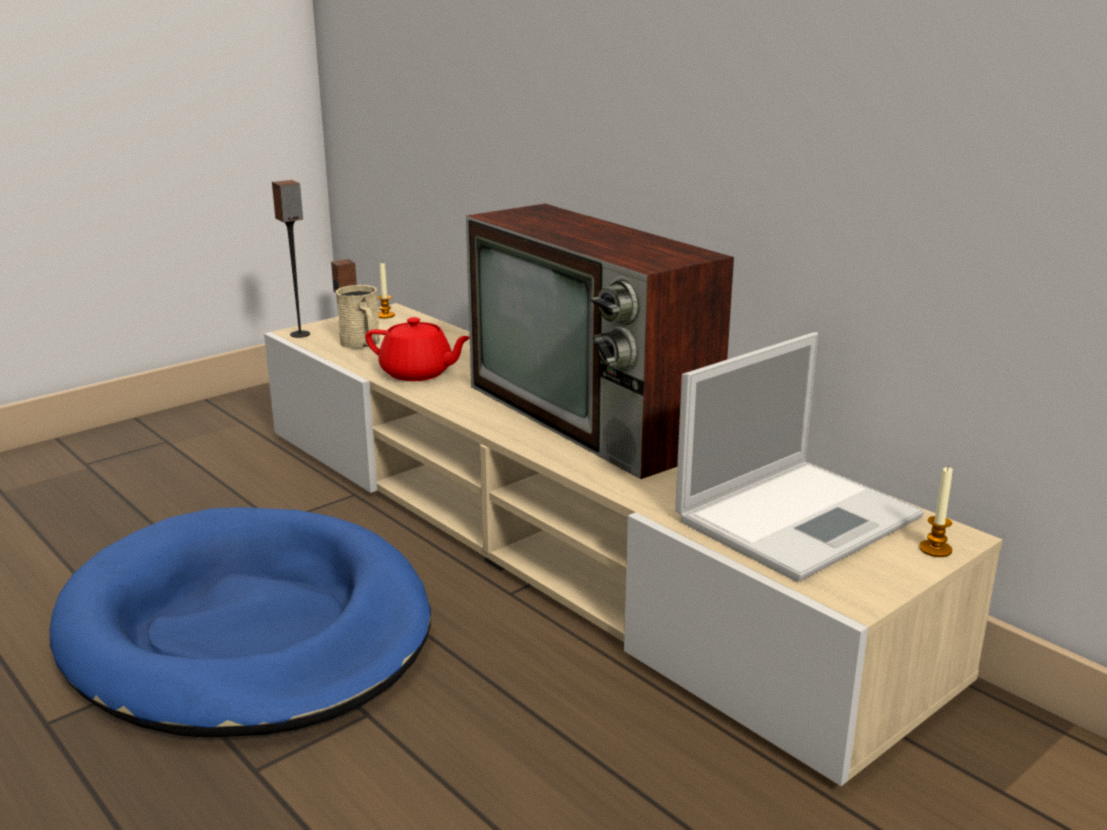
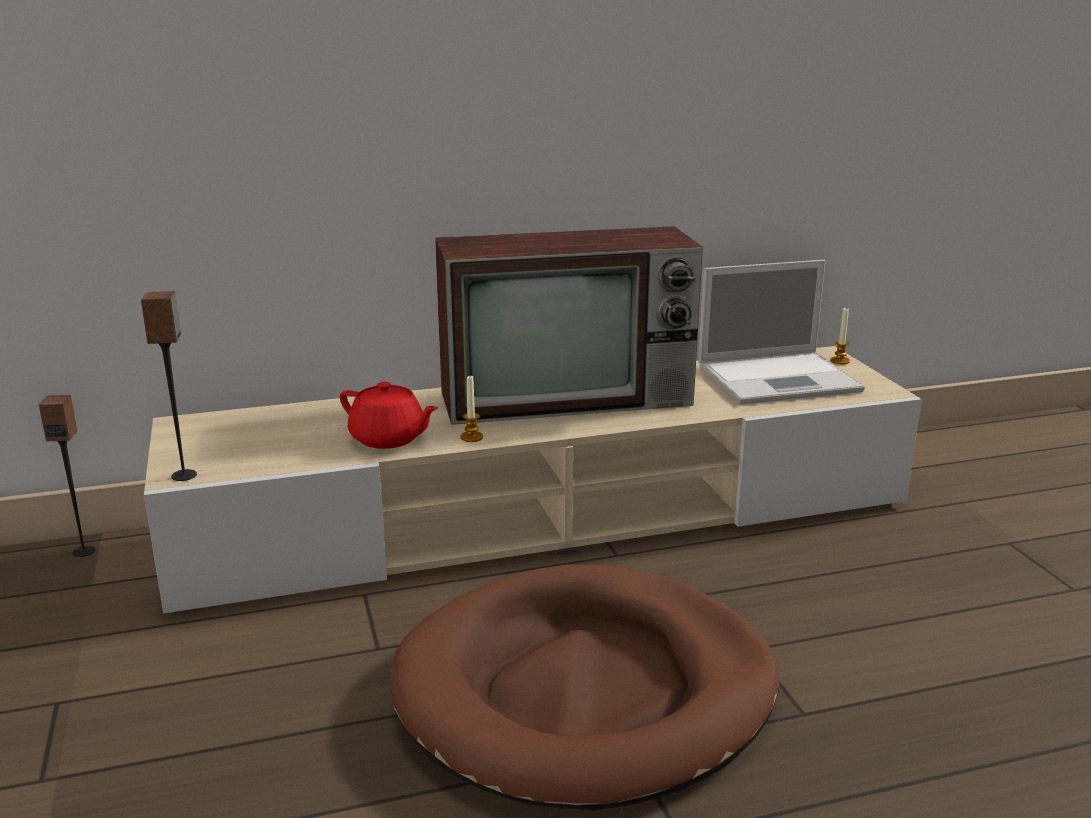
camera: 65 degrees left, 0 degrees up
(248, 631) = (586, 692): blue dog bed -> brown dog bed
(362, 344) = (266, 450): beige mug -> none
(385, 315) = (190, 428): candle -> candle (471, 437)
(418, 373) = (388, 439): red teapot -> red teapot turned 75 degrees clockwise
(800, 517) = (780, 378): laptop -> laptop turned 90 degrees clockwise

